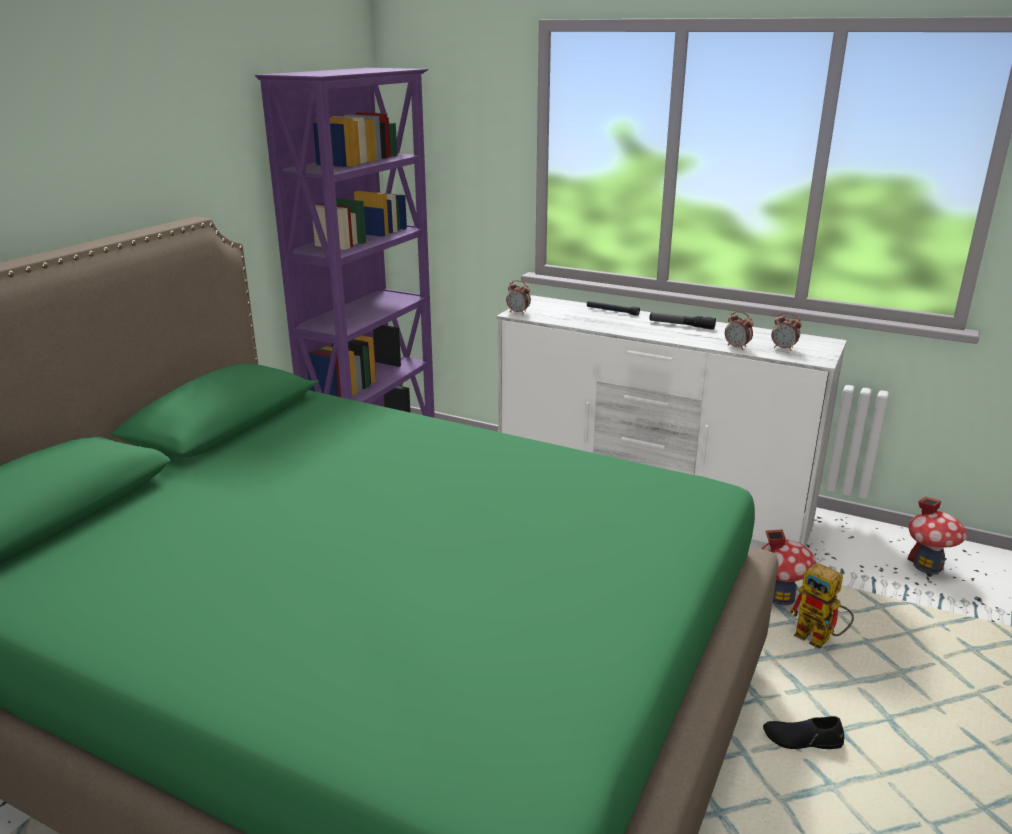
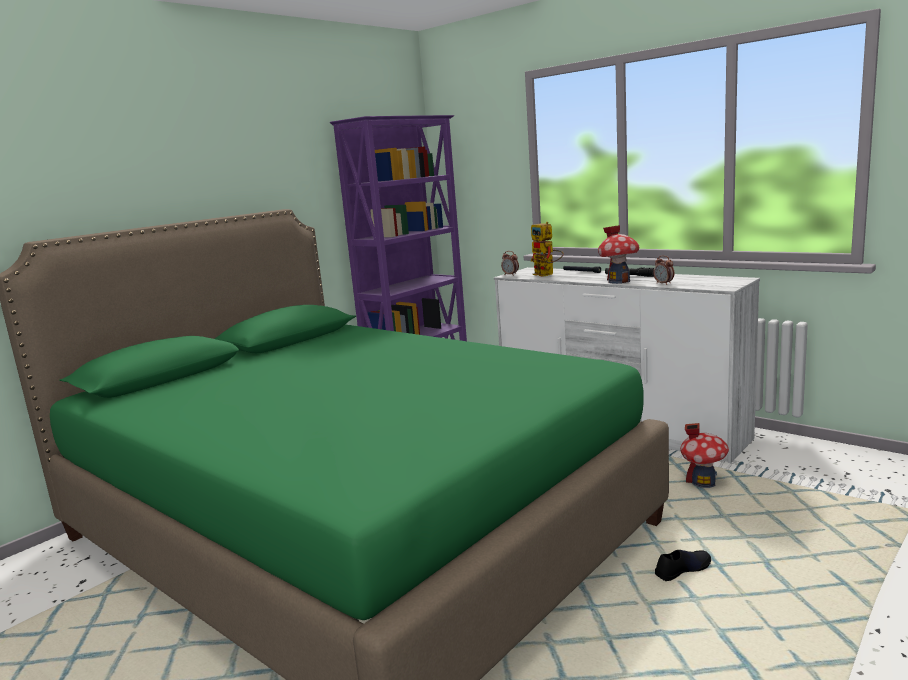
camera: 15 degrees right, 10 degrees down
(784, 348) = (701, 283): alarm clock -> none
(802, 740) = (682, 570): black shoe -> black shoe turned 135 degrees clockwise
(819, 640) = (726, 510): toy robot -> toy robot (547, 274)
(928, 566) = (849, 468): toy house -> toy house (619, 281)

